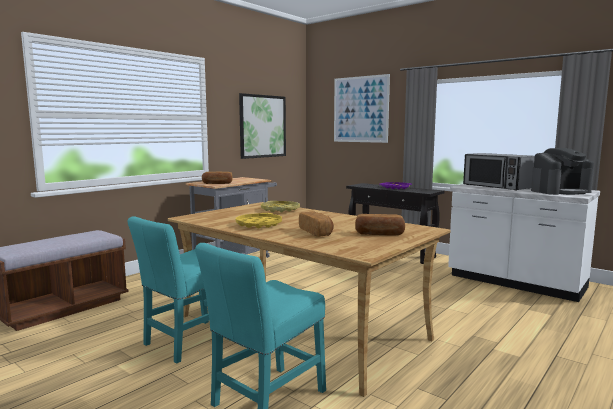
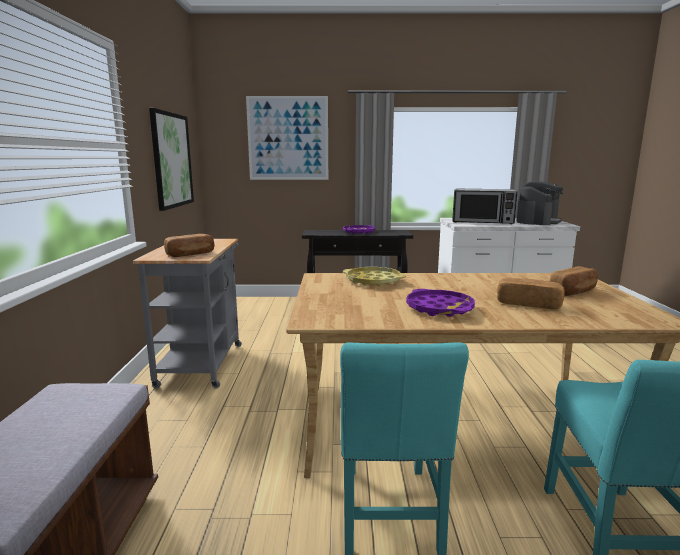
camera: 40 degrees left, 5 degrees up
(259, 224) = (439, 308): yellow tray -> purple tray

